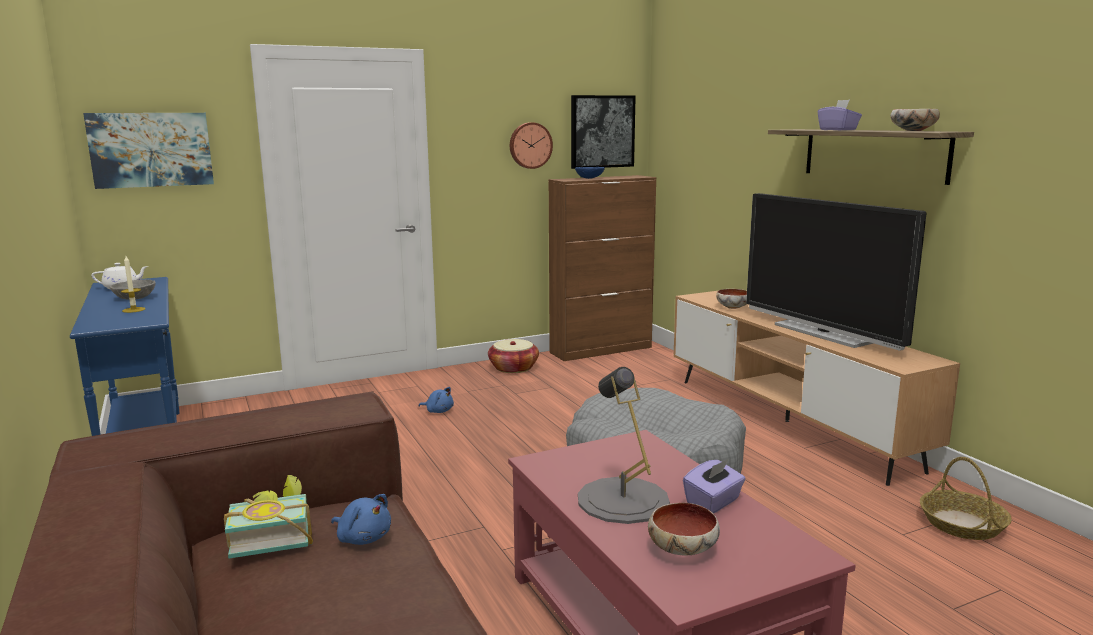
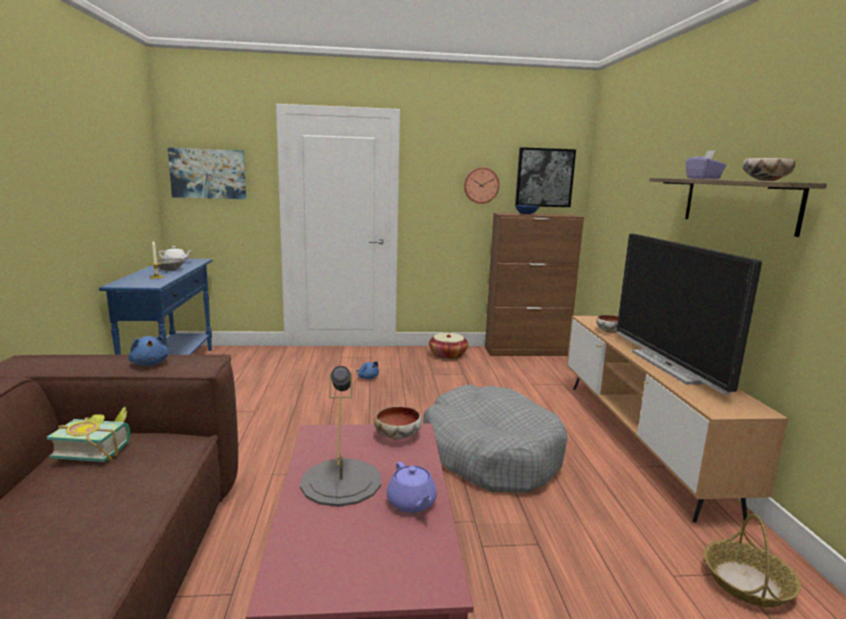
camera: 20 degrees right, 0 degrees up
(363, 538) = (149, 464): blue plush toy -> blue plush toy (150, 363)
(682, 548) = (336, 540): bowl -> bowl (398, 435)
(713, 502) = (412, 503): purple tissue box -> purple teapot

